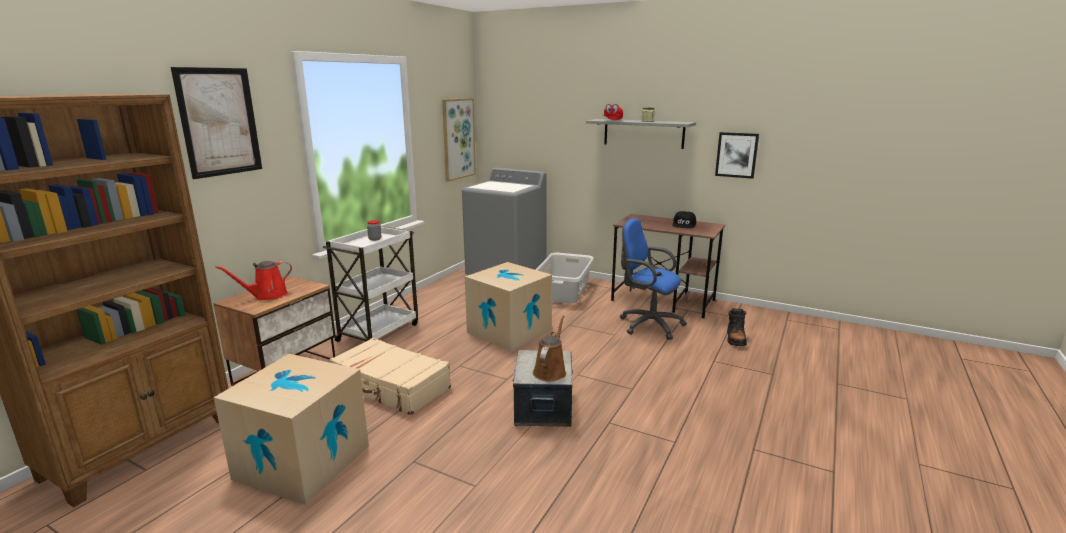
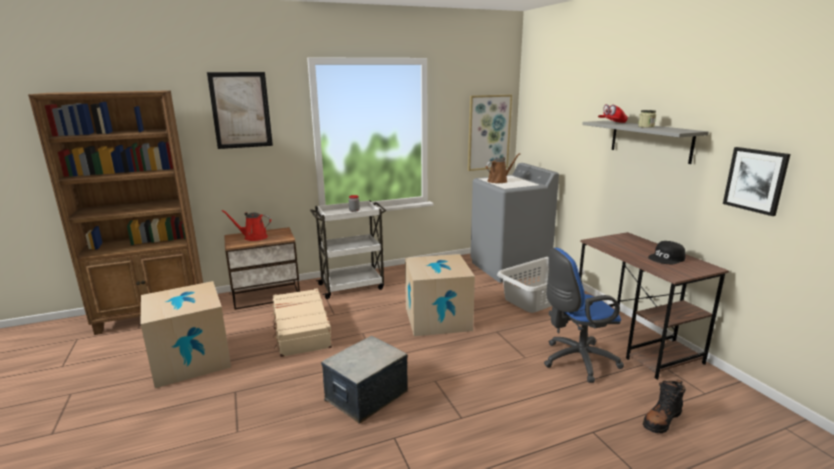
camera: 40 degrees right, 0 degrees up
(550, 371) = (361, 364): brown watering can -> brown watering can (499, 181)
(647, 324) = (575, 361): blue office chair -> blue office chair turned 90 degrees counterclockwise

